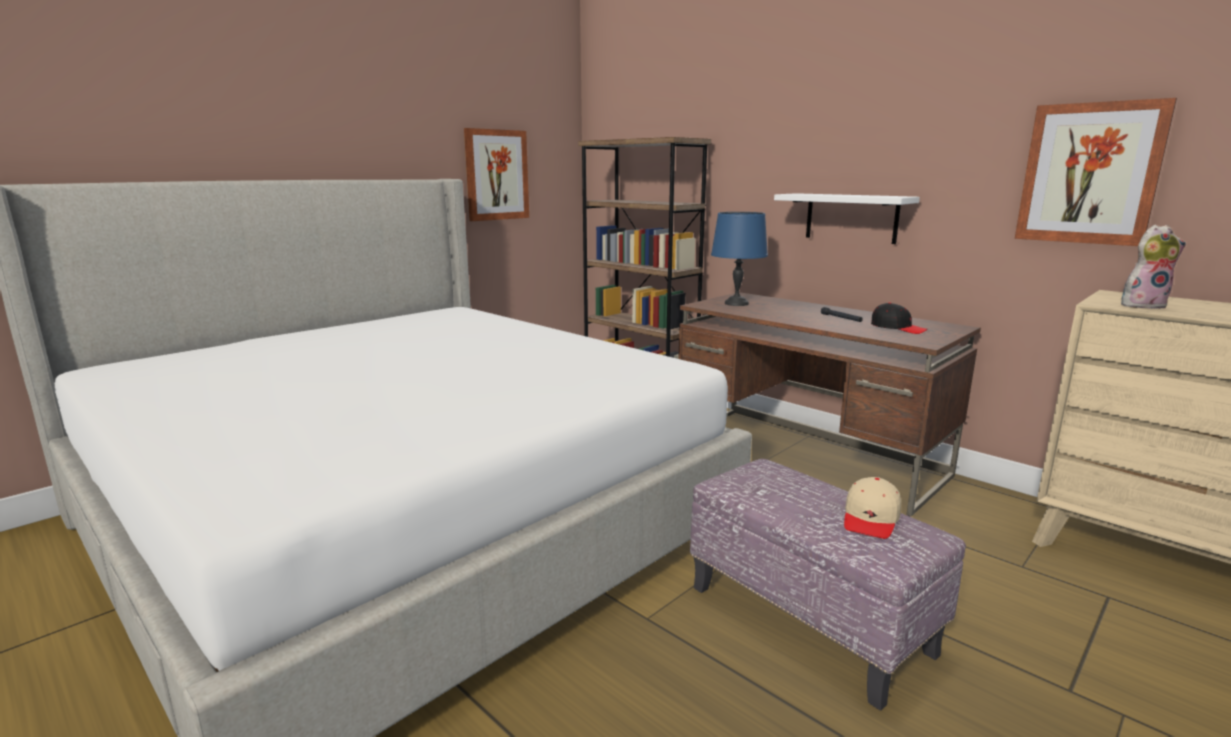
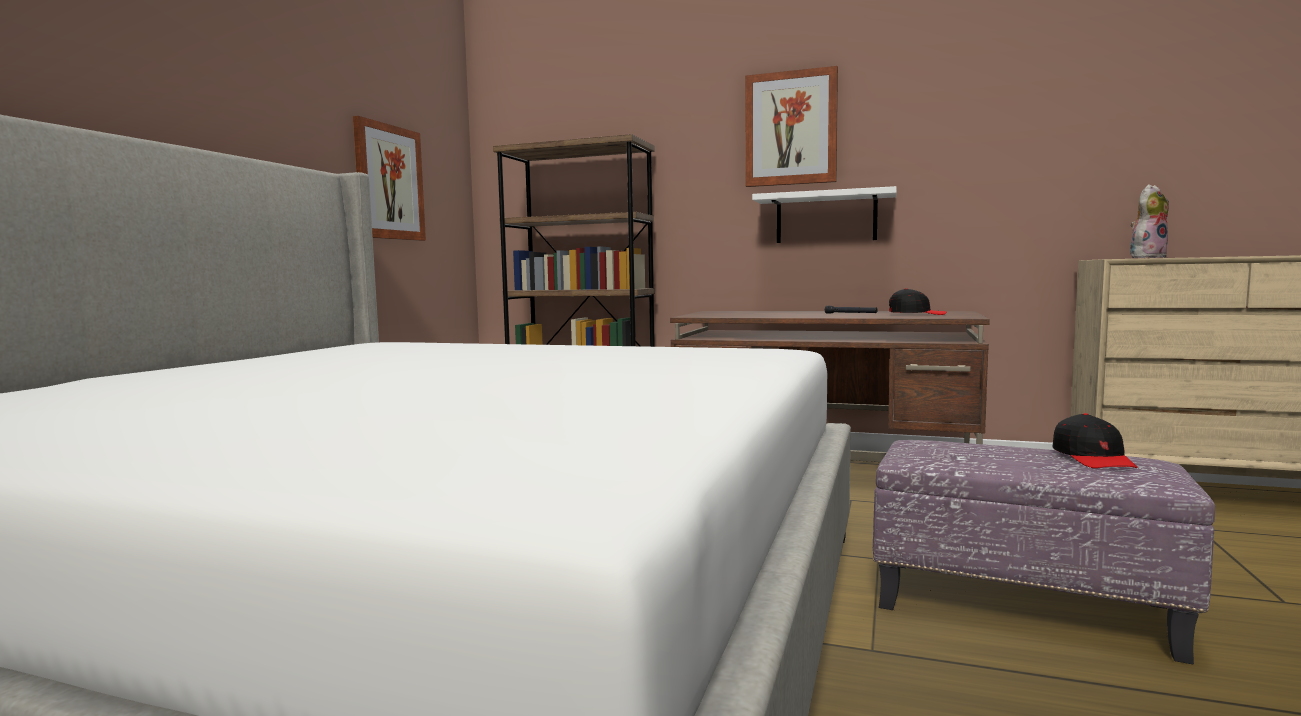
camera: 25 degrees left, 10 degrees down
(737, 303) = (725, 314): blue table lamp -> none
(871, 518) = (1093, 458): beige cap -> black cap
(1090, 174) = (1052, 159): picture -> picture (790, 129)

